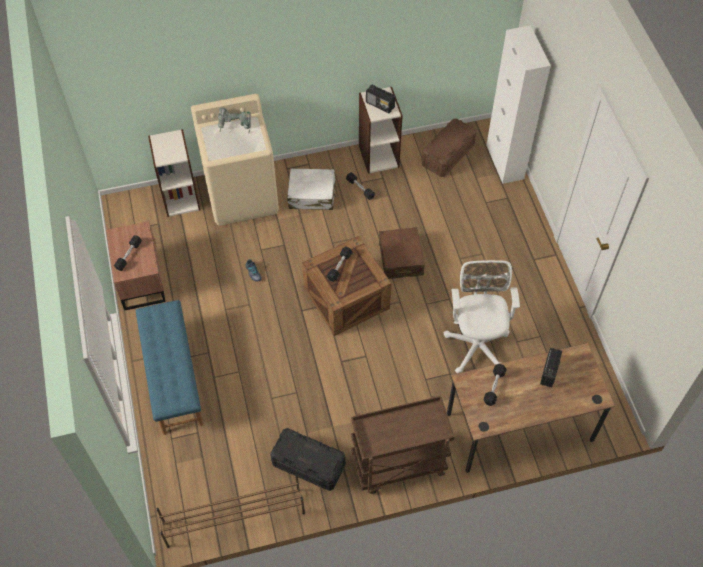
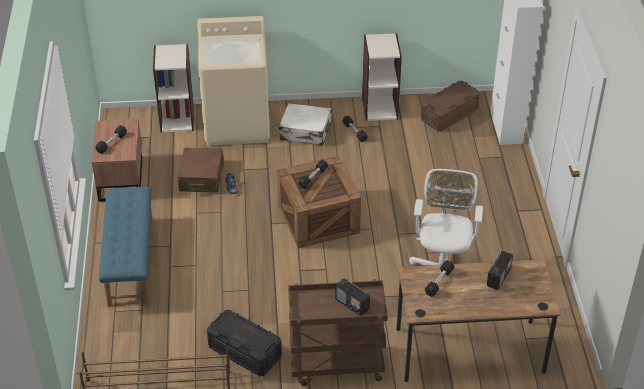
camera: 10 degrees right, 15 degrees down
(234, 126) = (236, 41): power drill -> none
(380, 105) = (382, 46): radio -> radio (352, 304)
(400, 259) = (381, 193): brown suitcase -> brown suitcase (201, 177)

